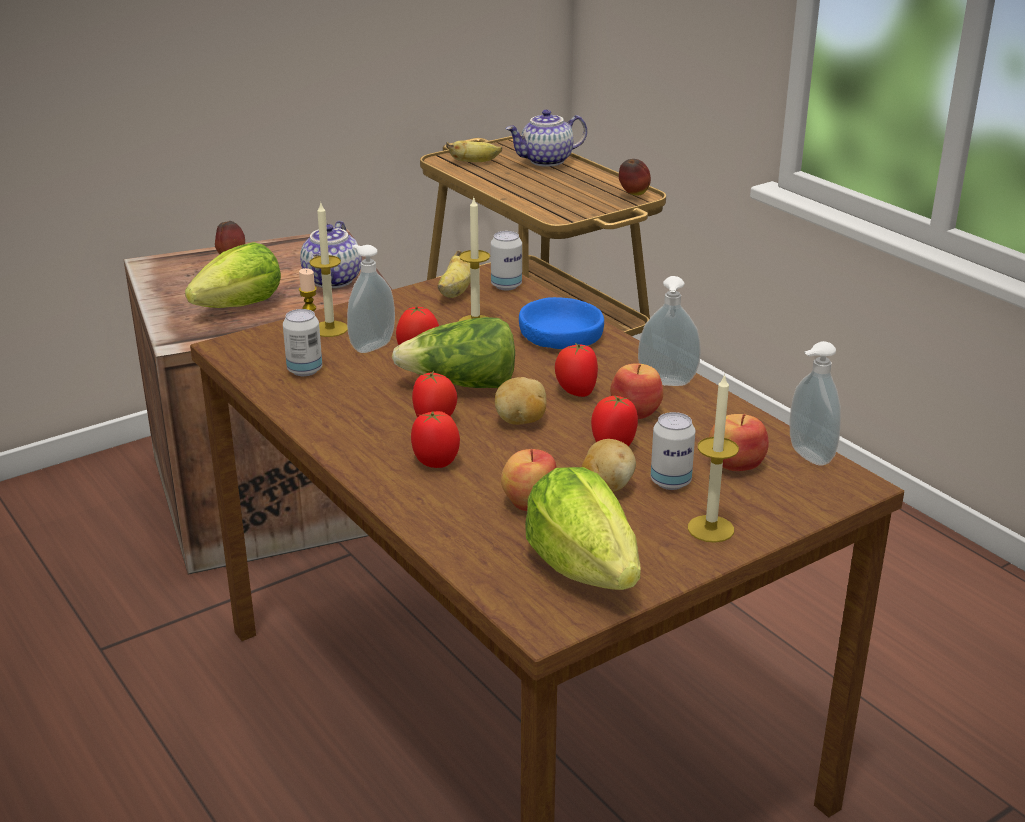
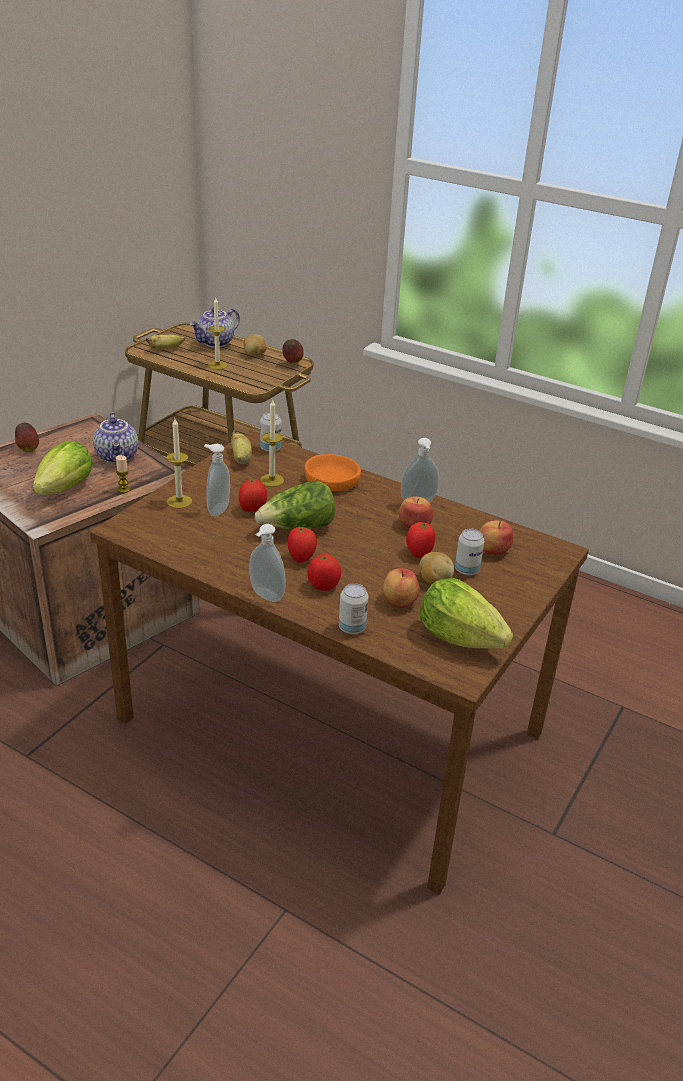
camera: 25 degrees left, 5 degrees up
(304, 370) = (187, 536): can -> can (352, 628)
(521, 421) = (353, 547): potato -> potato (255, 354)
(560, 335) = (332, 480): blue bowl -> orange bowl
(575, 392) = (370, 520): tomato -> none
(710, 529) = (508, 596): candle -> candle (217, 365)
(807, 456) = (527, 537): soap dispenser -> soap dispenser (265, 596)

